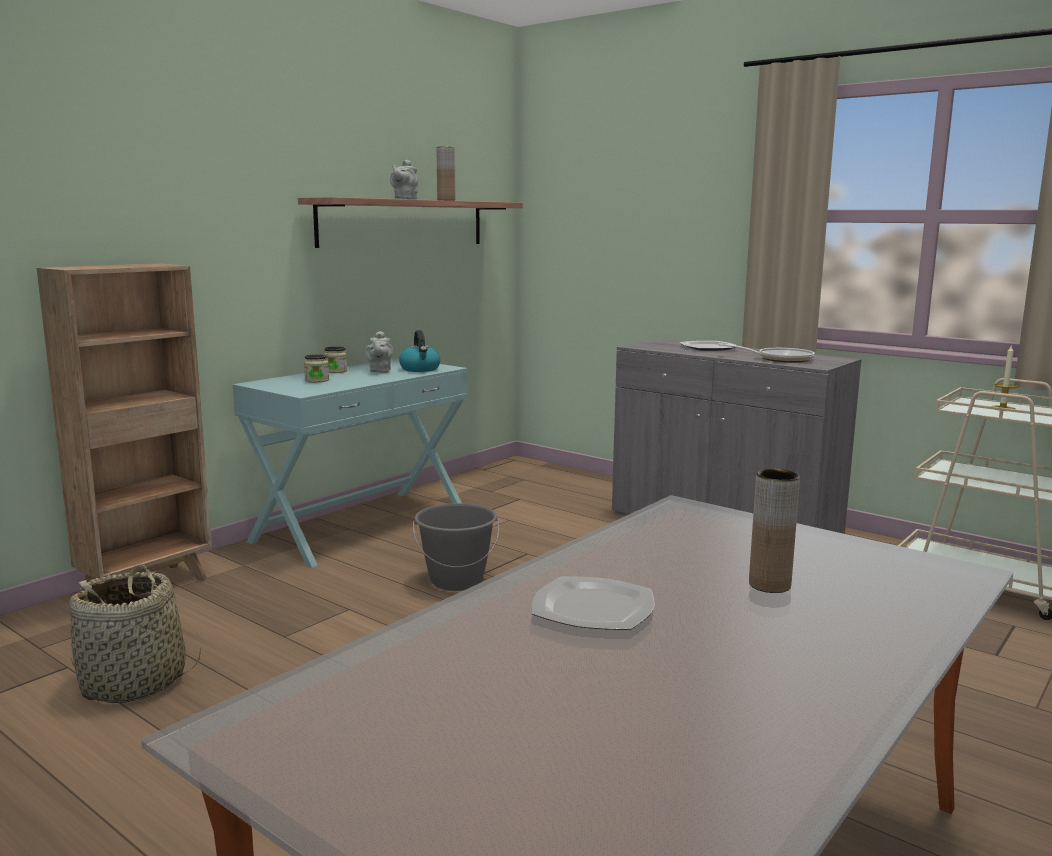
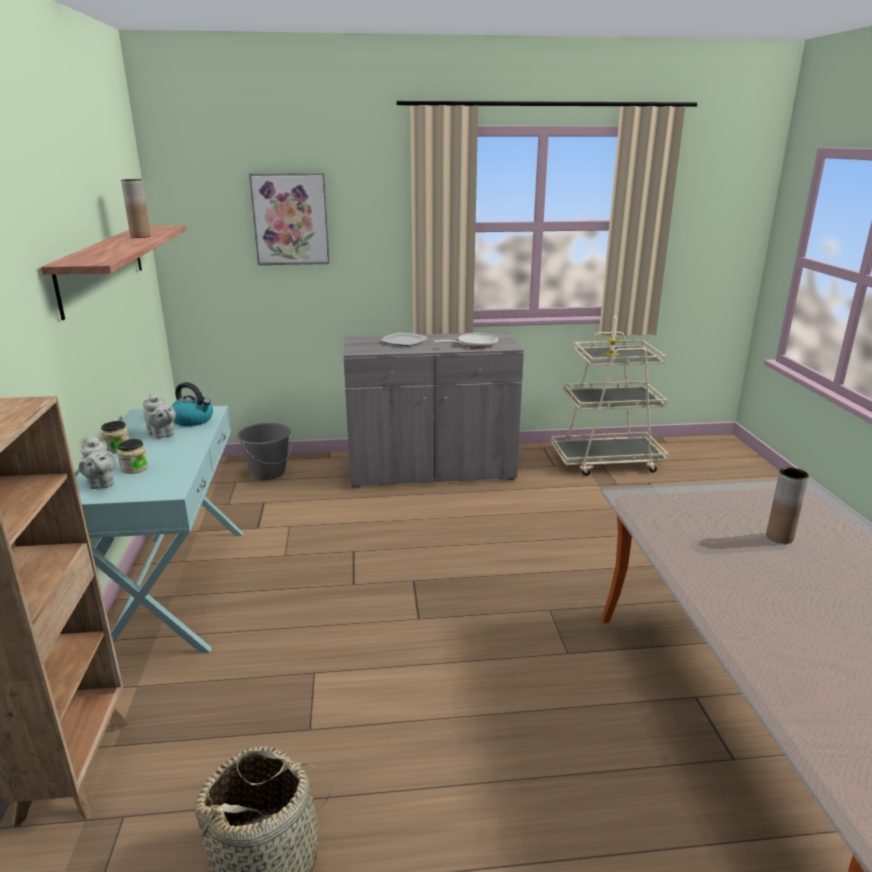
camera: 45 degrees left, 10 degrees up
(404, 199) = (123, 245): grey teapot -> grey teapot (101, 484)
(456, 581) = (347, 601): grey bucket -> grey bucket (268, 473)
(592, 608) = (770, 601): plate -> none
(634, 203) = (290, 219): none -> picture

